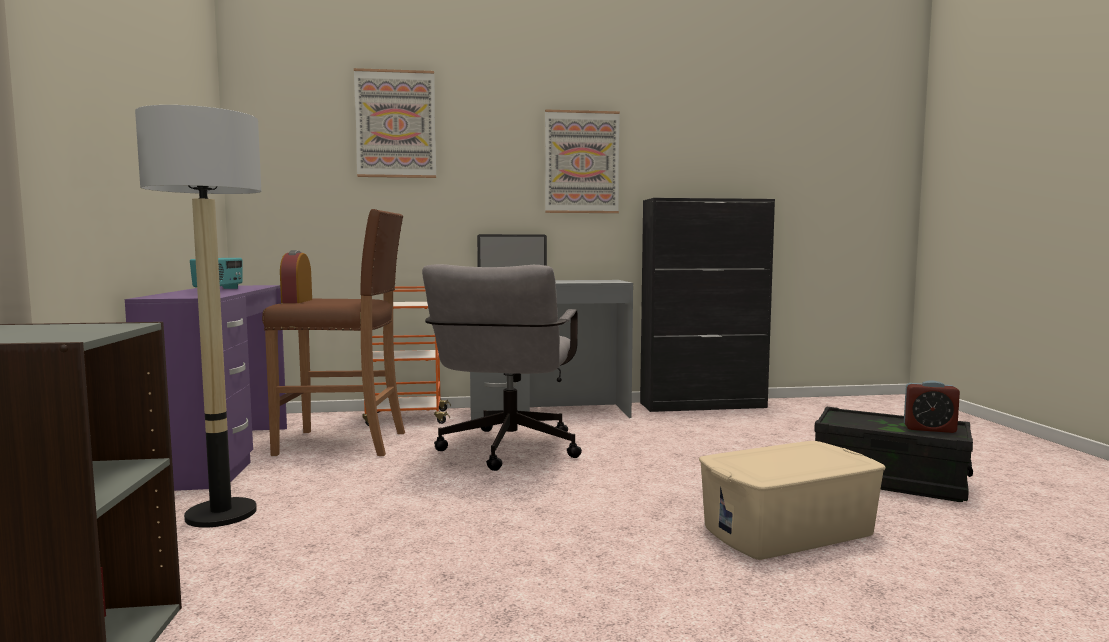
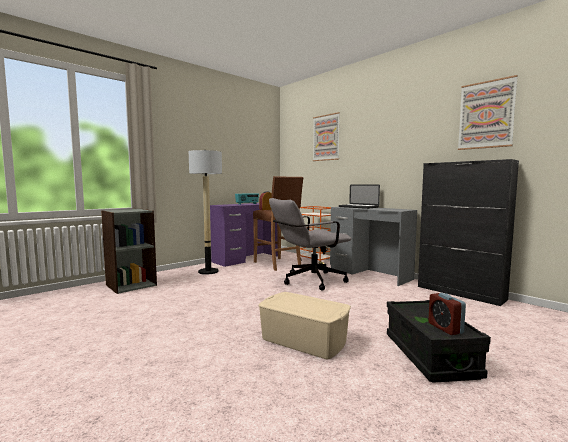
camera: 55 degrees right, 0 degrees up
(581, 162) = (401, 145): picture -> picture (486, 115)

